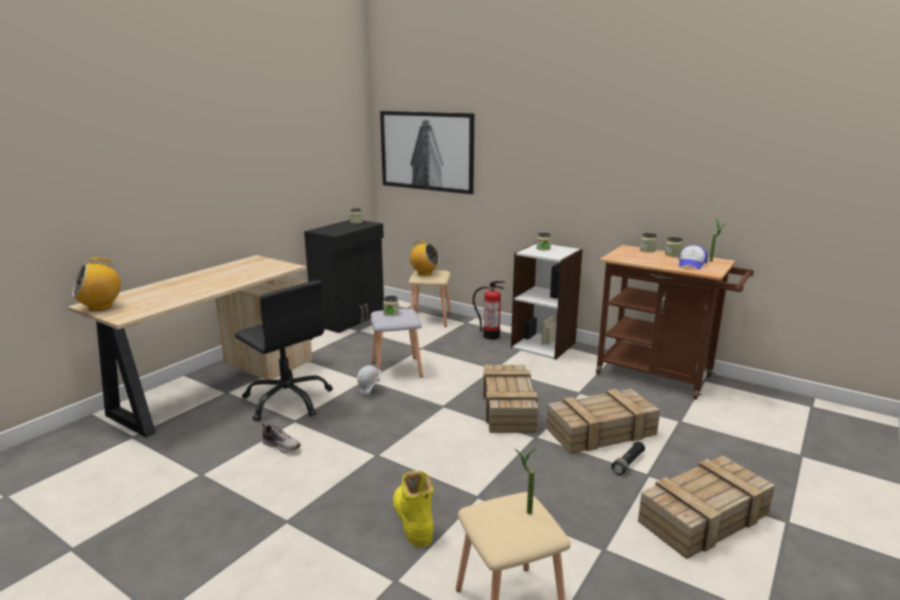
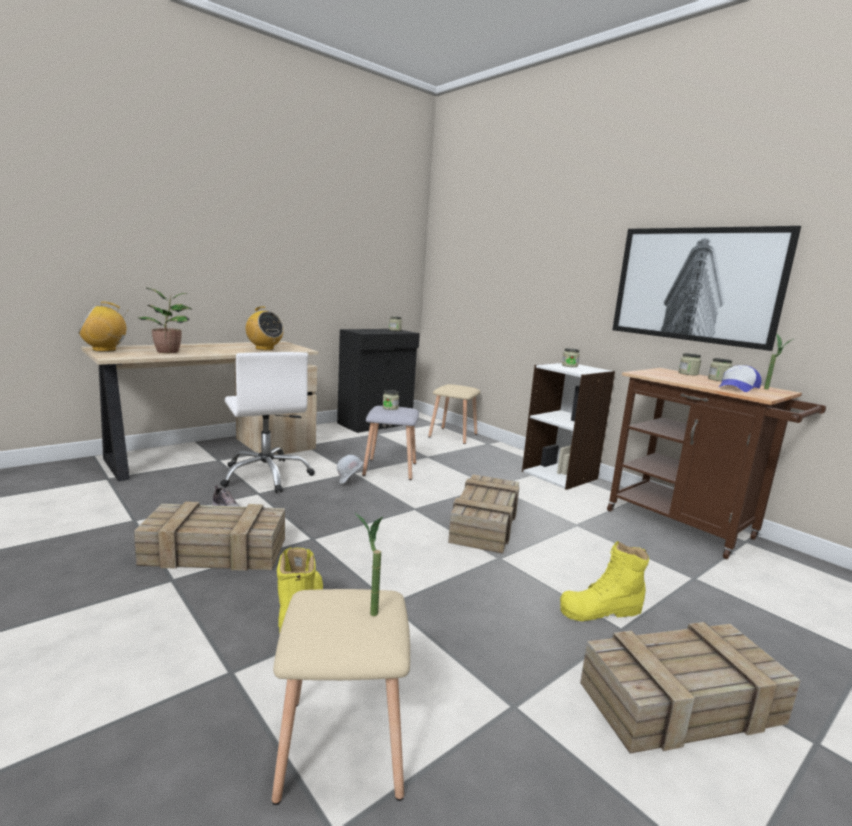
camera: 15 degrees right, 5 degrees down
(168, 296) = (169, 351): none -> potted plant
(288, 400) = (266, 475): black office chair -> white office chair
(424, 273) = (451, 386): radio -> radio (264, 349)
(427, 151) = (472, 265): picture -> picture (696, 285)
(491, 336) = (506, 458): fire extinguisher -> none
(602, 431) = (584, 568): crate -> crate (217, 551)
(628, 463) = (601, 610): black flashlight -> yellow boot

